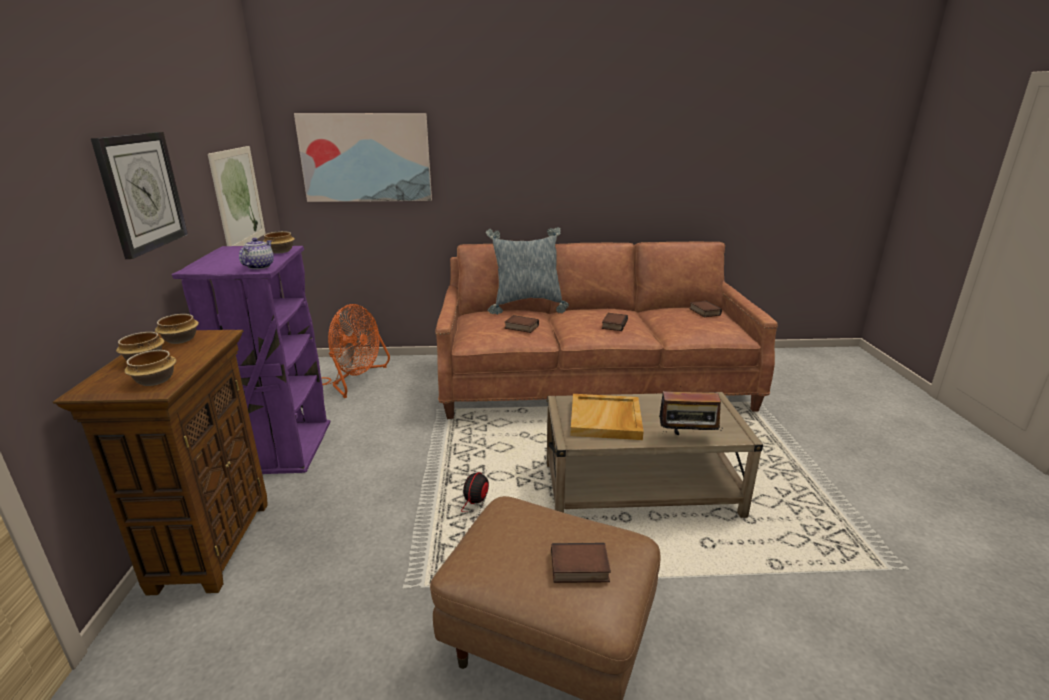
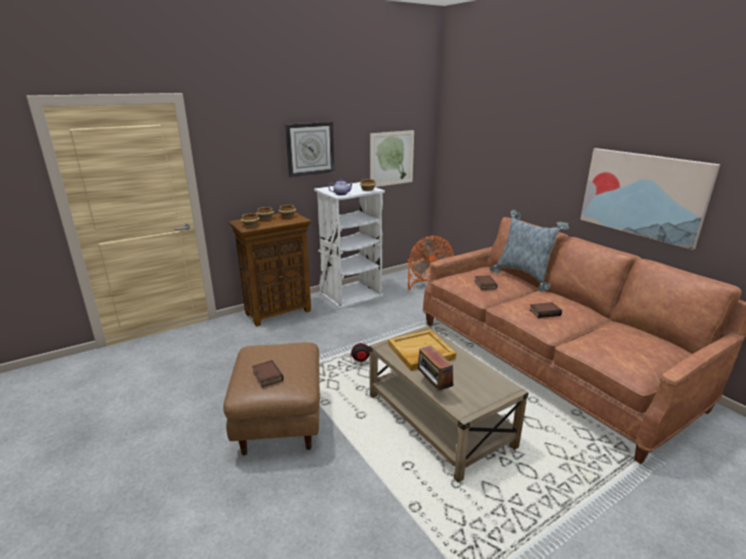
camera: 60 degrees right, 0 degrees up
(281, 446) = (351, 294): purple bookcase -> white bookcase
(366, 158) = (479, 144): picture -> picture (643, 195)
(703, 312) = (652, 344): book -> none

